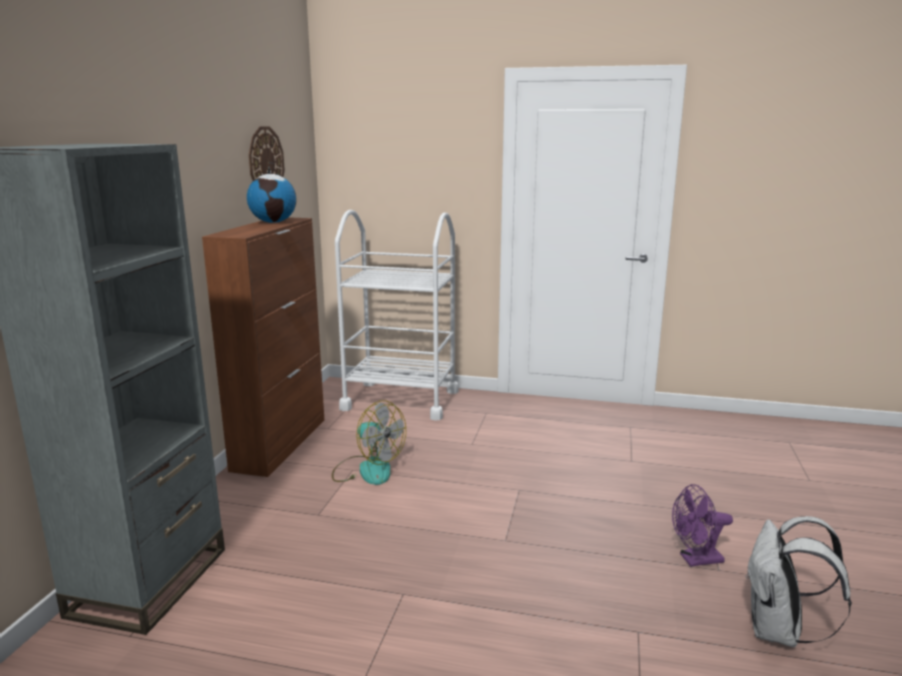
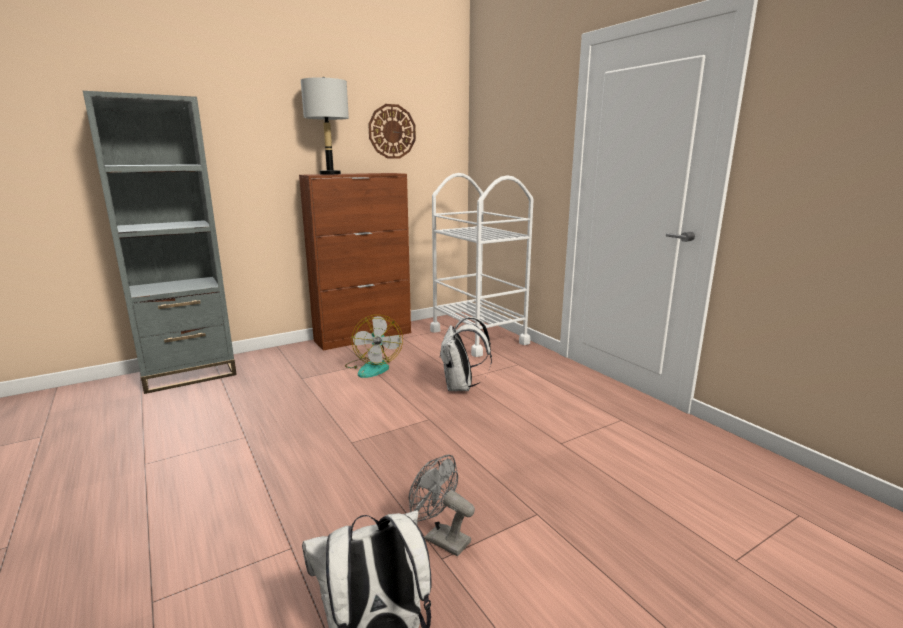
camera: 45 degrees right, 0 degrees up
(245, 231) = (330, 174): none -> grey table lamp
(274, 222) = (372, 173): globe -> none
(486, 452) = (461, 387): none -> white backpack
(695, 560) = (440, 538): purple fan -> grey fan

